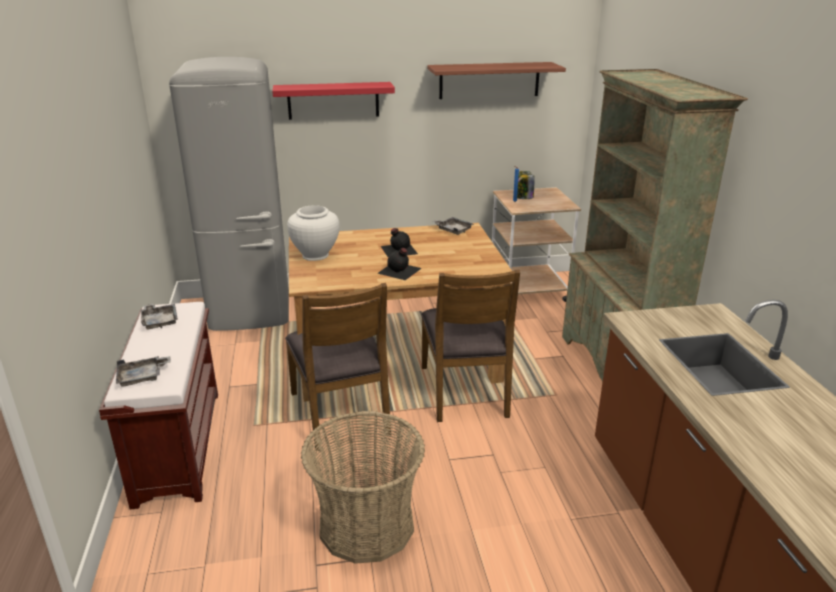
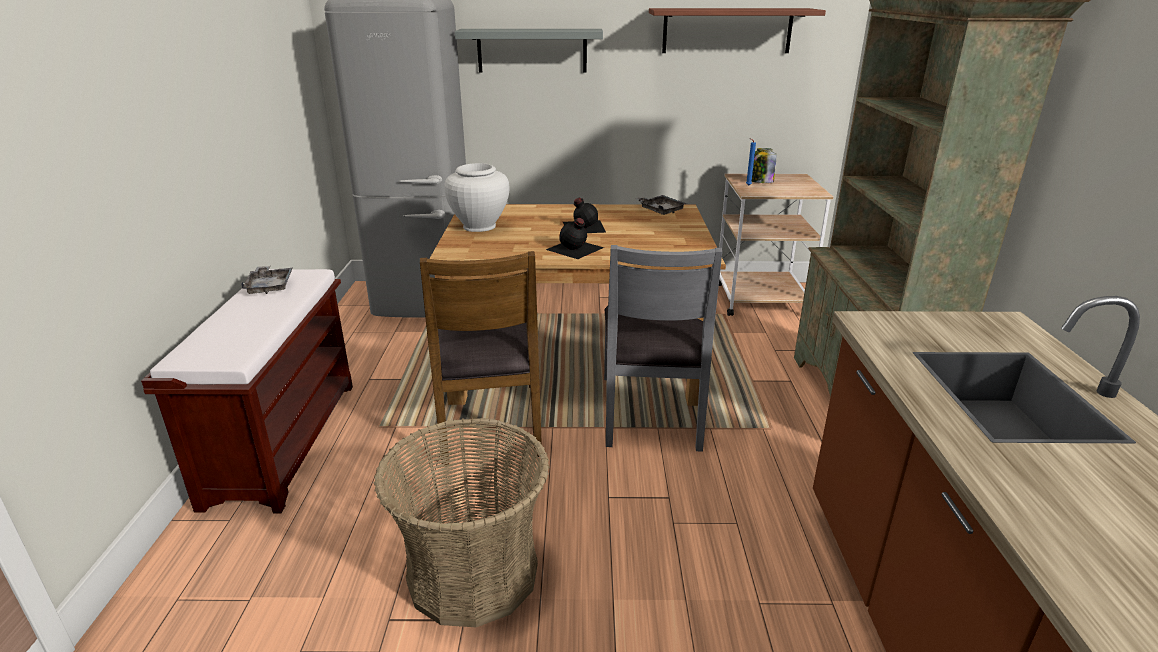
camera: 10 degrees right, 0 degrees up
(142, 377) = (211, 346): grey tray -> none
(333, 100) = (532, 50): red shelf -> grey shelf
(465, 391) = (652, 412): brown chair -> grey chair

